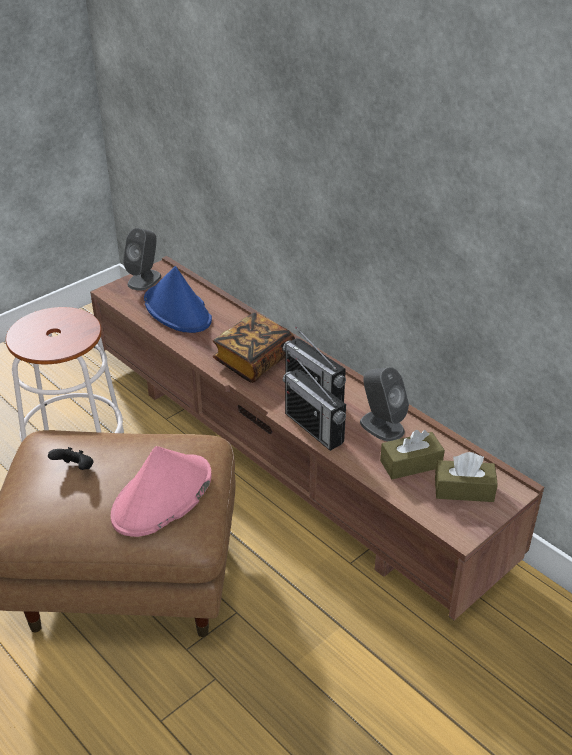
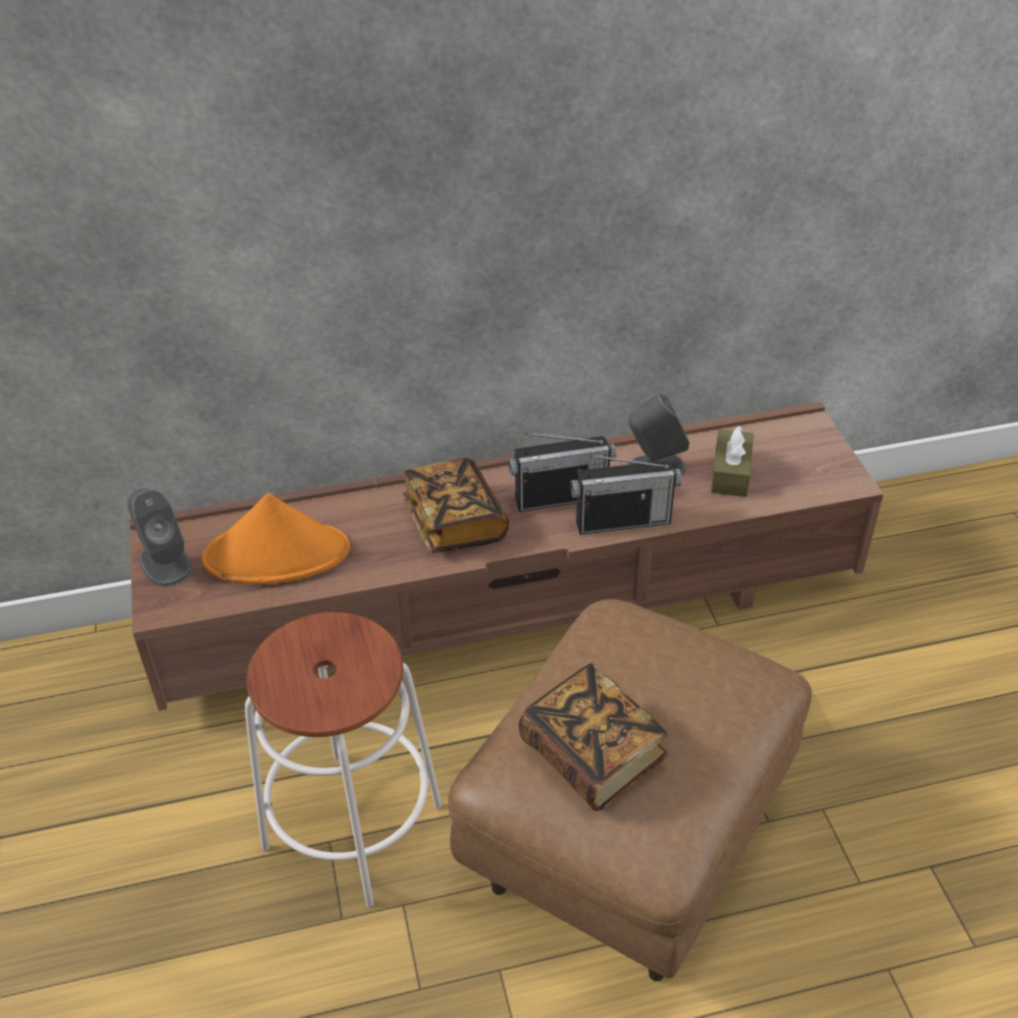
camera: 60 degrees left, 5 degrees up
(75, 469) = (592, 755): black game controller -> book
(162, 496) = (698, 683): pink hat -> none
(178, 310) = (277, 554): blue hat -> orange hat
(464, 490) = (791, 454): brown tissue box -> none

